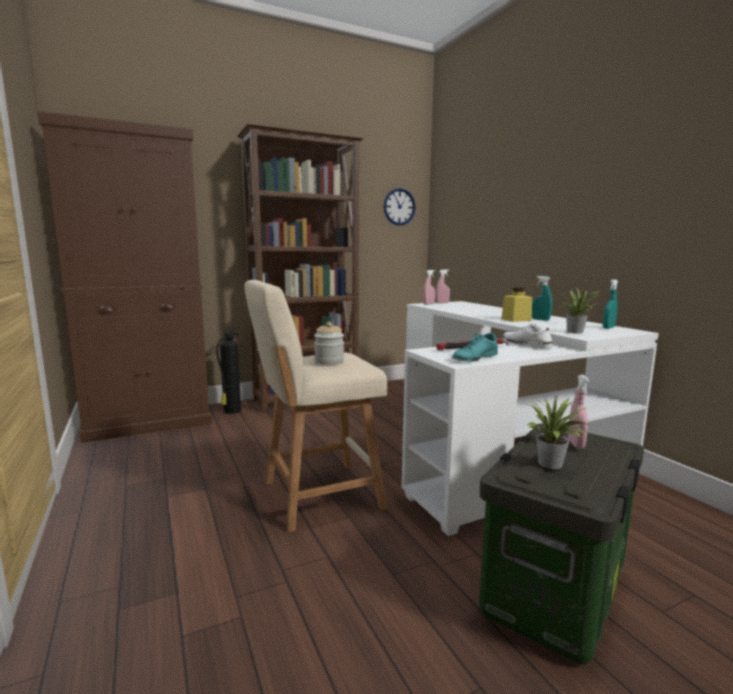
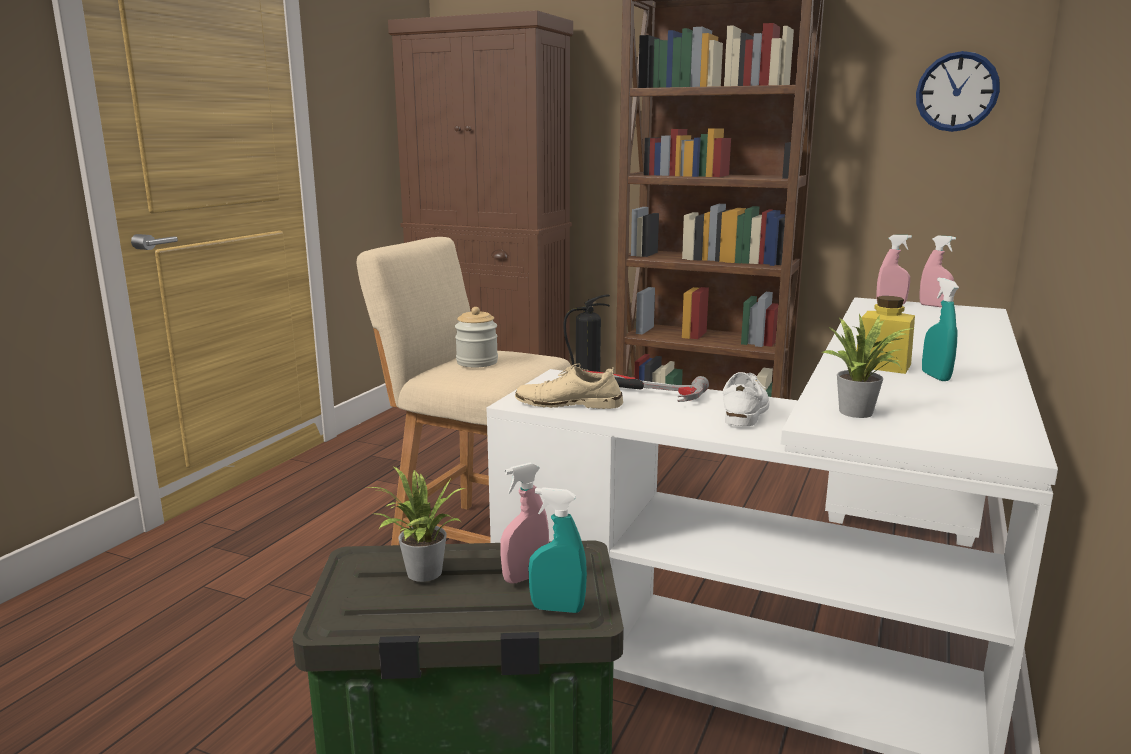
camera: 50 degrees right, 5 degrees up
(474, 358) = (569, 403): turquoise shoe -> beige shoe
(608, 328) = (989, 427): turquoise spray bottle -> turquoise spray bottle (557, 608)

